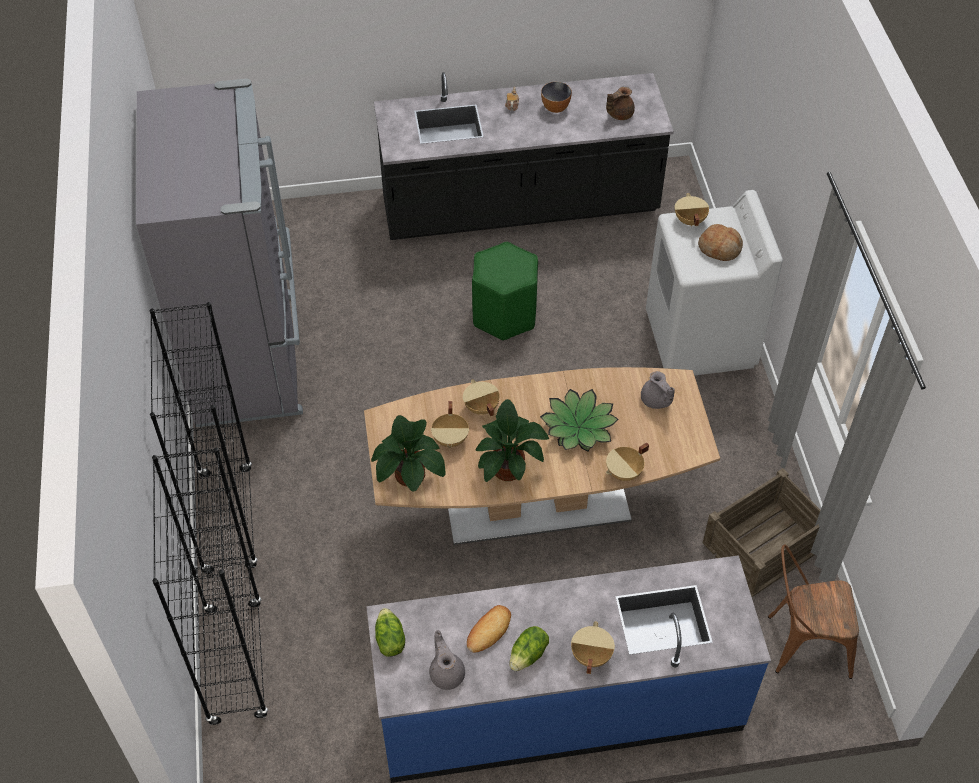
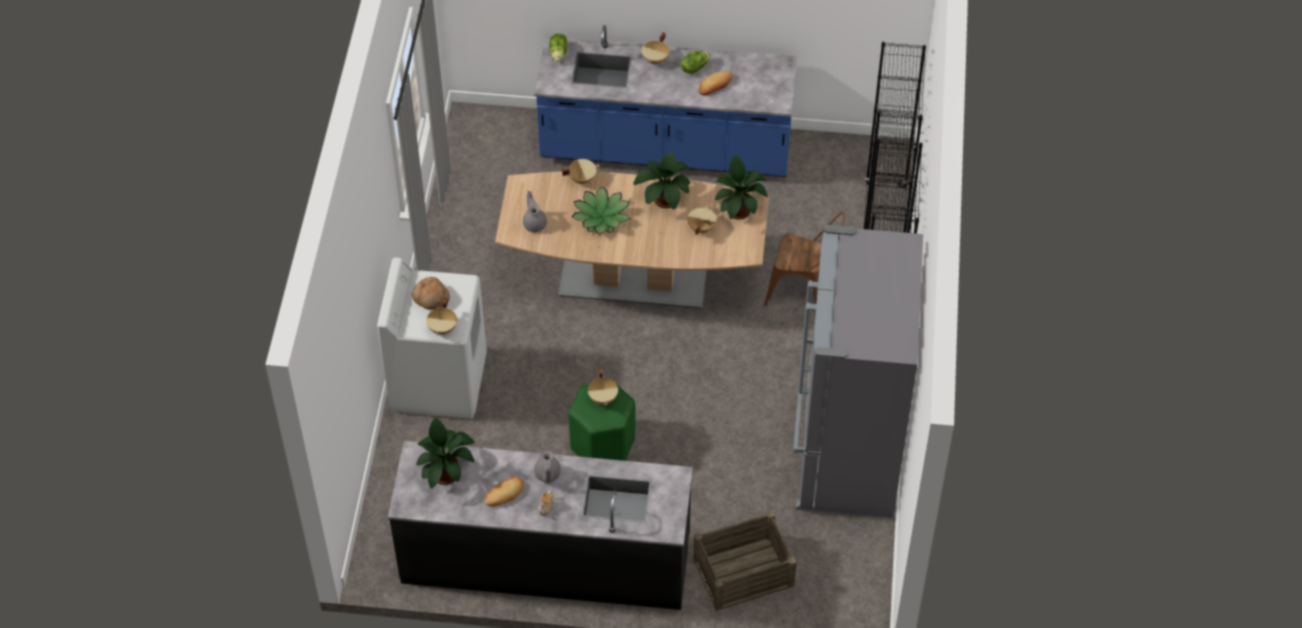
camera: 165 degrees left, 0 degrees up
(389, 640) = (780, 92): lettuce -> lettuce (558, 54)
(447, 673) = (748, 69): grey teapot -> grey teapot (547, 475)
(480, 408) = (671, 246): beige cooking pot -> beige cooking pot (603, 398)
(555, 108) = (504, 493): bowl -> bread
(619, 114) = (446, 472): brown teapot -> potted plant
(762, 545) = (476, 215): crate -> crate (744, 572)
(800, 643) = (484, 150): brown chair -> brown chair (804, 290)

